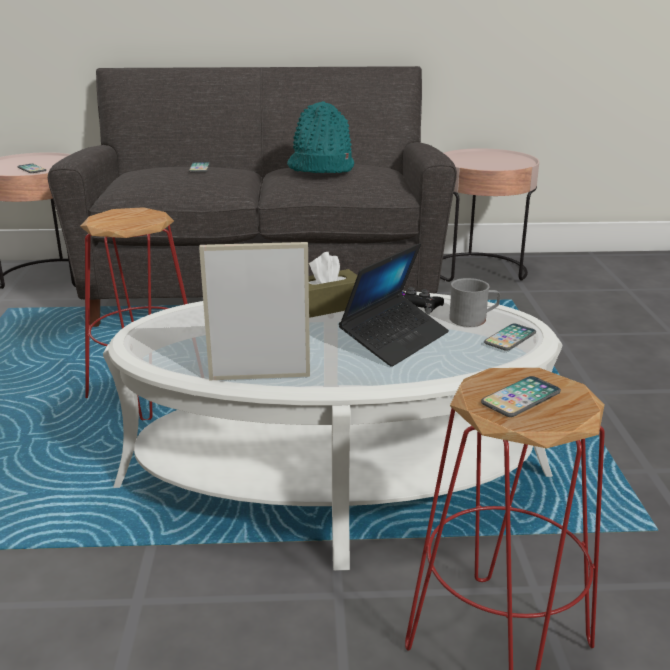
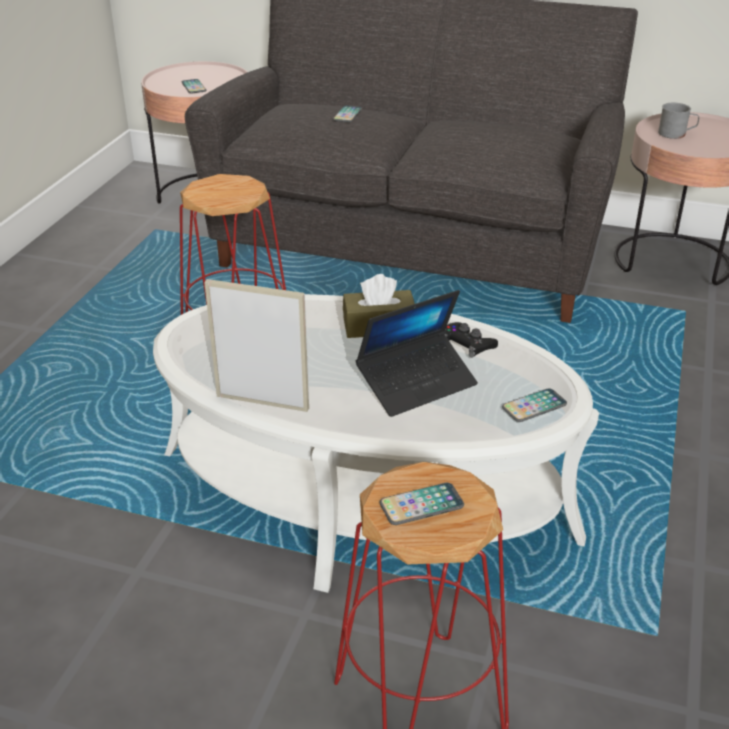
camera: 20 degrees right, 10 degrees up
(320, 168) = (475, 132): turquoise hat -> none
(473, 319) = (516, 372): grey mug -> grey mug (676, 134)

